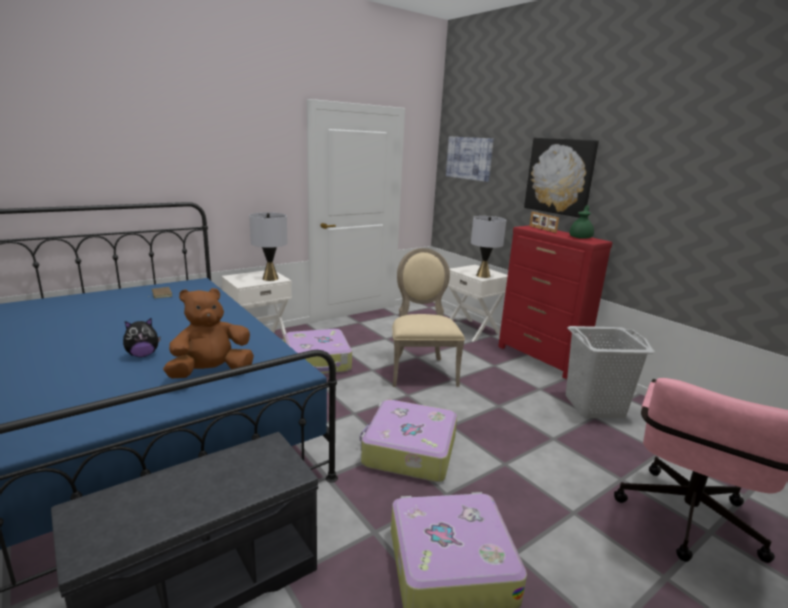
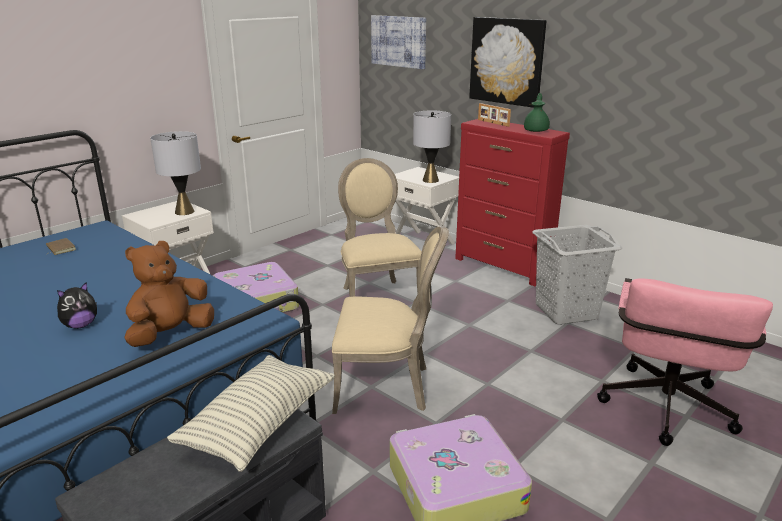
camera: 10 degrees left, 5 degrees up
(260, 467) = (259, 424): none -> pillow
(408, 451) = (386, 386): suitcase -> beige chair

